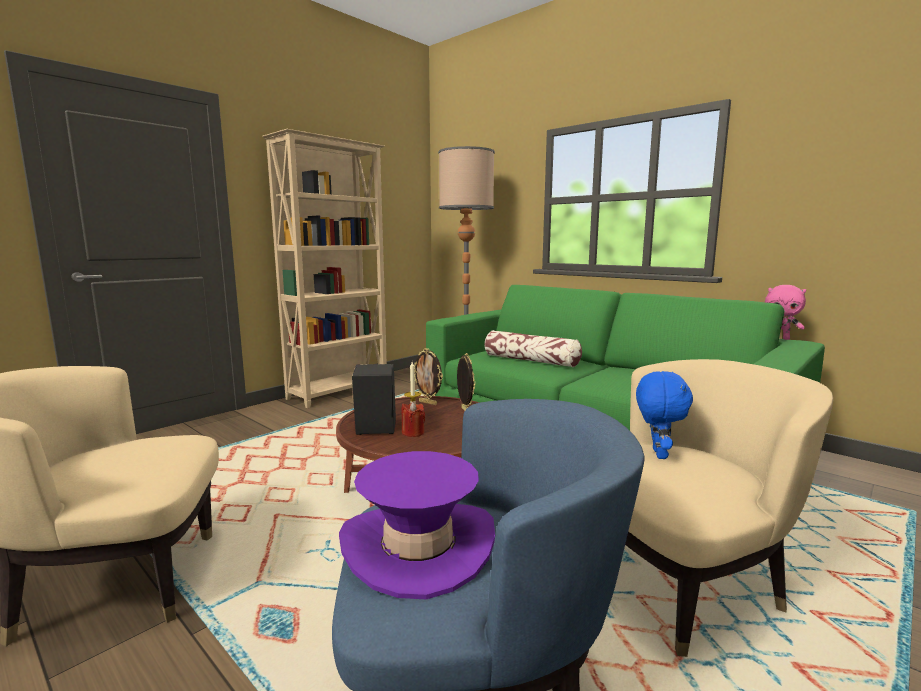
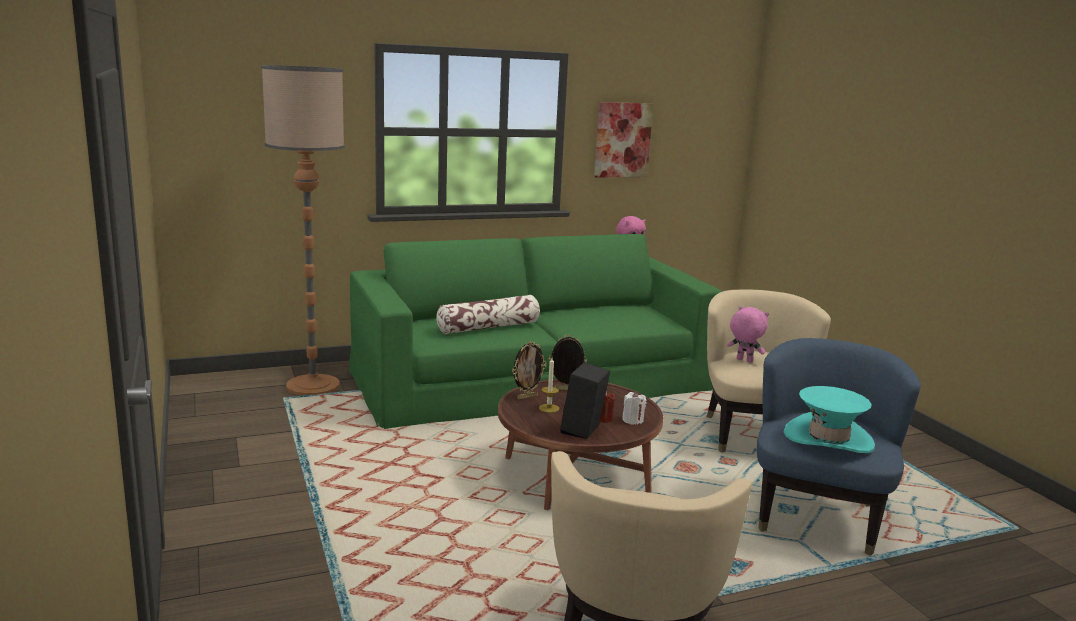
camera: 65 degrees left, 5 degrees up
(340, 392) = (213, 461): beige bookcase -> none
(418, 546) = (828, 438): purple hat -> turquoise hat
(423, 444) = (633, 420): none -> white candle
(657, 454) = (744, 360): blue plush toy -> pink plush toy
(808, 192) = (622, 140): none -> picture

